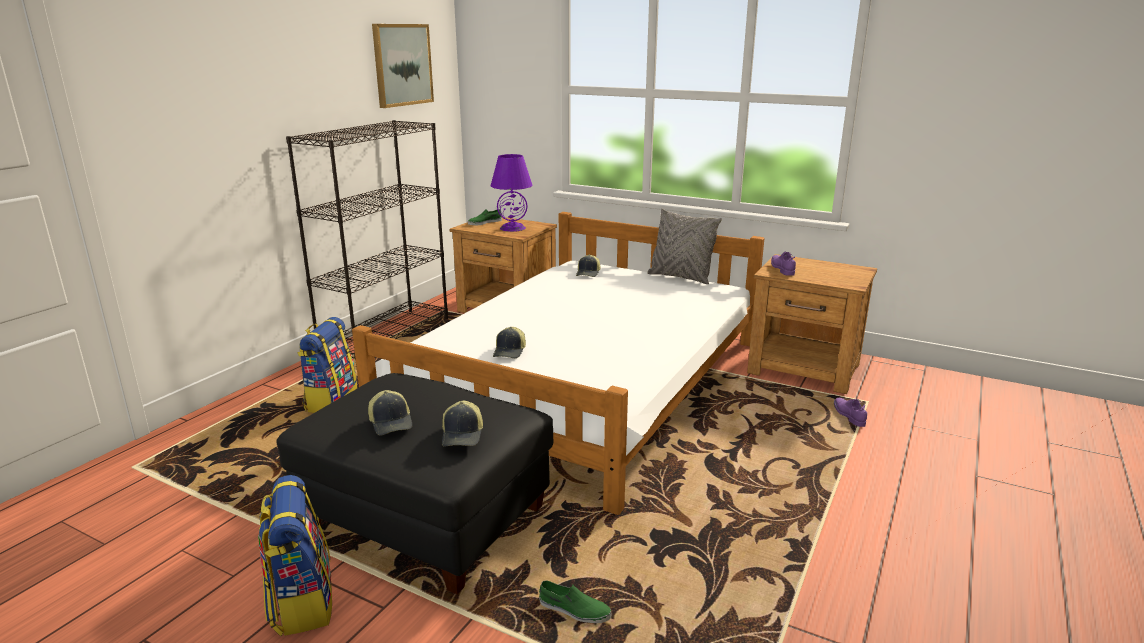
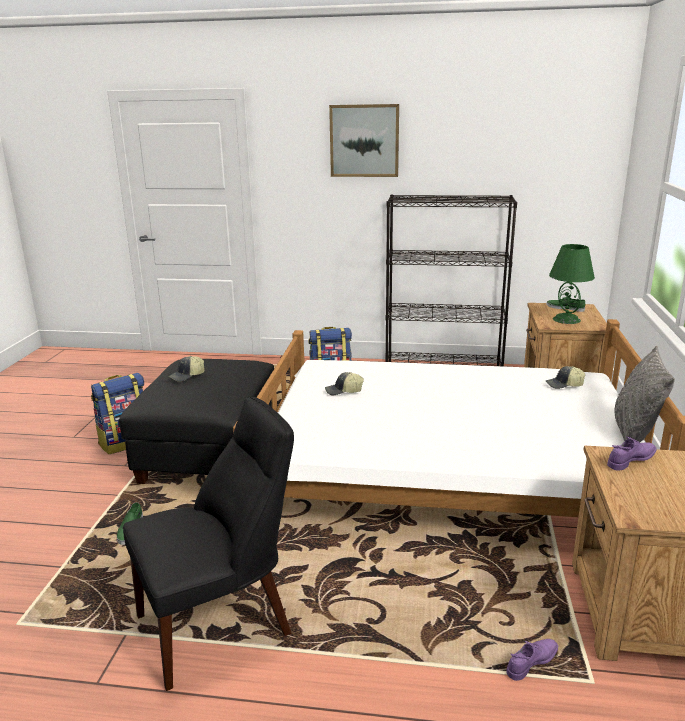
camera: 70 degrees right, 0 degrees up
(402, 65) = (539, 146): picture -> picture (364, 141)
(463, 435) = (177, 397): cap -> none
(513, 228) = (567, 319): purple table lamp -> green table lamp
(781, 551) = (221, 623): none -> black chair

